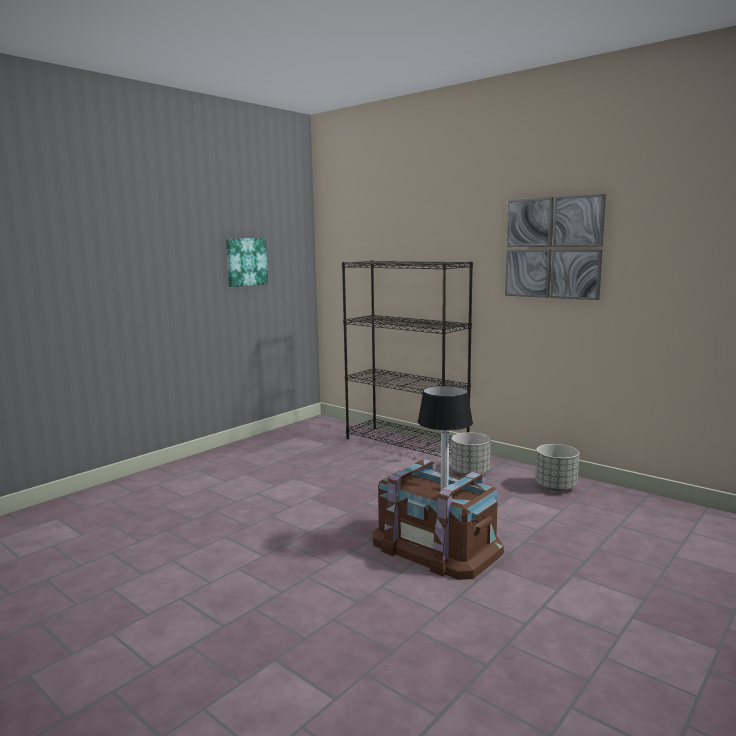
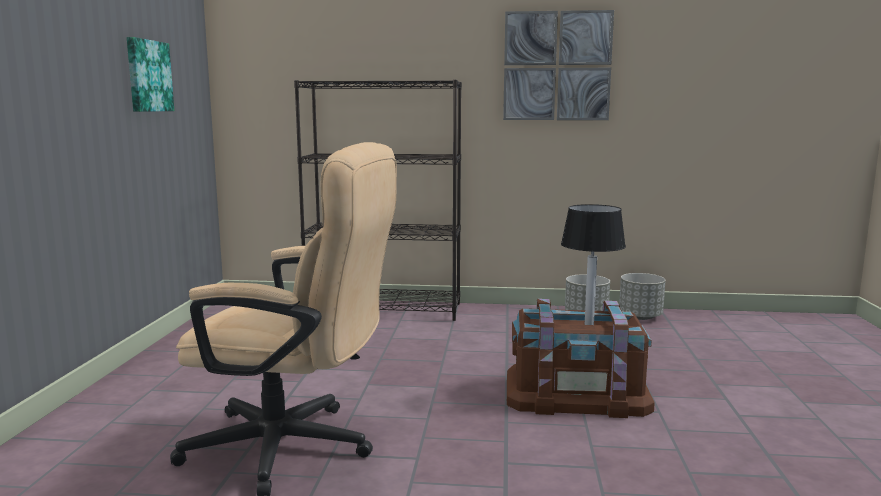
camera: 35 degrees left, 0 degrees up
(213, 527) = (295, 448): none -> beige office chair
(470, 472) = (493, 322): grey planter -> grey planter (640, 317)

